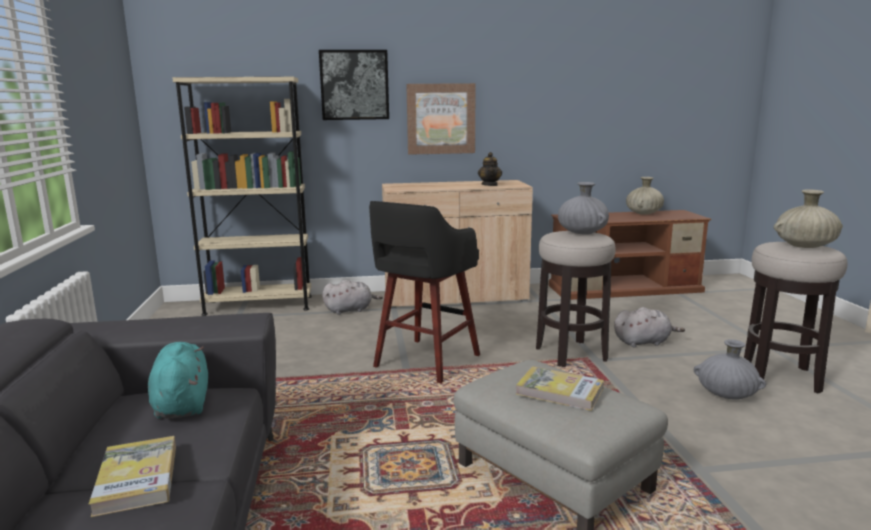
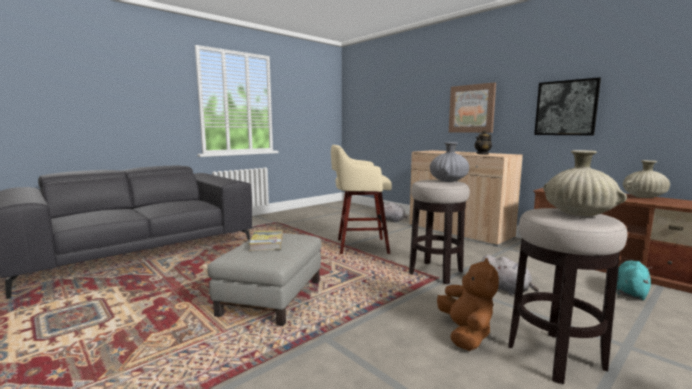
camera: 55 degrees right, 5 degrees down
(137, 479) = (137, 210): book -> none
(182, 403) = (192, 203): turquoise plush toy -> turquoise plush toy (630, 292)
(258, 305) = (365, 209): beige bookcase -> none
(354, 85) = (424, 90): picture -> picture (566, 108)
(425, 362) = (360, 246): black stool -> beige stool
(726, 394) = (466, 334): grey vase -> brown plush toy

